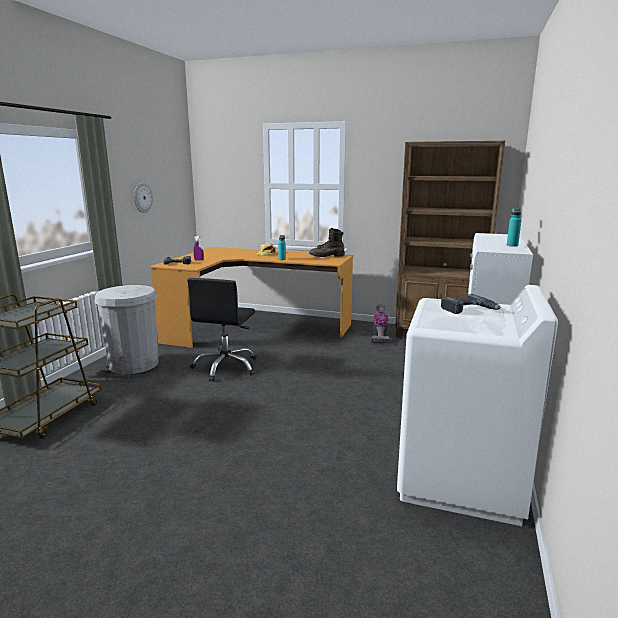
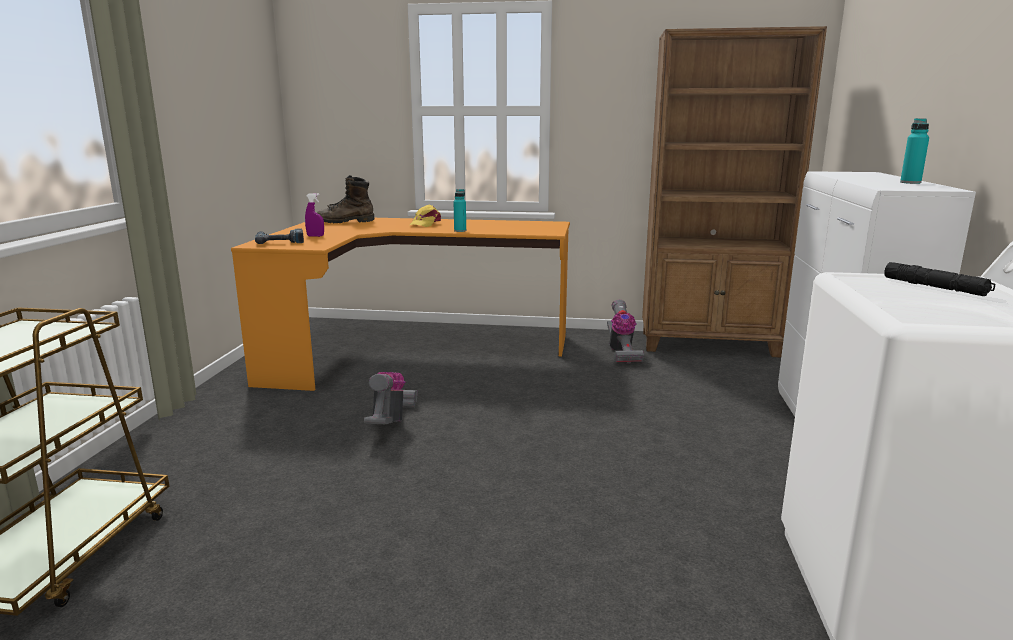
camera: 10 degrees left, 0 degrees up
(134, 364) = (215, 429): white trash can -> none
(142, 197) = (205, 126): wall clock -> none
(226, 367) = (391, 421): black office chair -> vacuum cleaner
(327, 256) = (529, 224): brown boot -> brown boot (345, 222)
(469, 309) = (935, 287): power drill -> black flashlight

